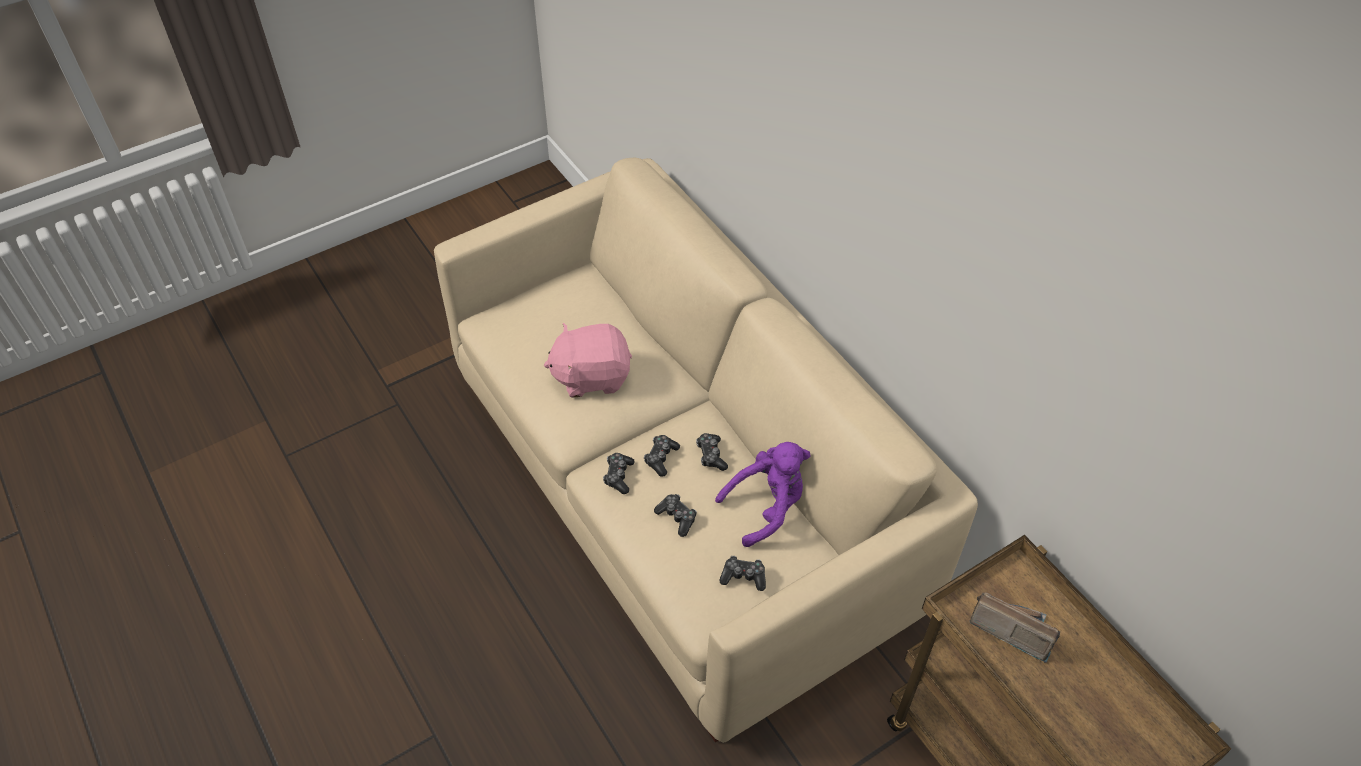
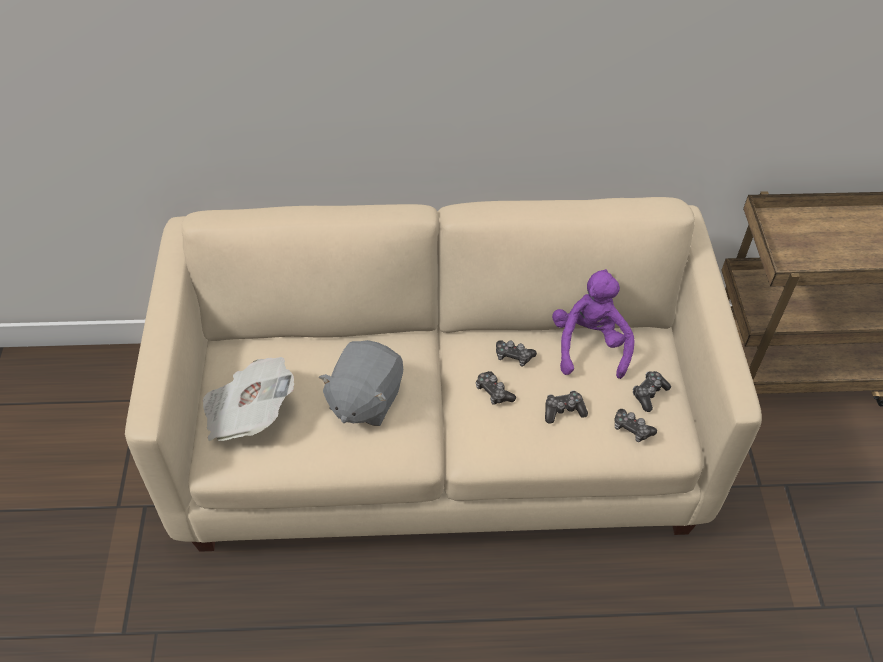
camera: 60 degrees left, 0 degrees up
(536, 317) = (248, 413): none -> newspaper
(591, 376) = (364, 399): pink plush toy -> grey plush toy
(618, 476) = (491, 432): game controller -> game controller (631, 429)
(1010, 628) = (811, 247): radio -> none

